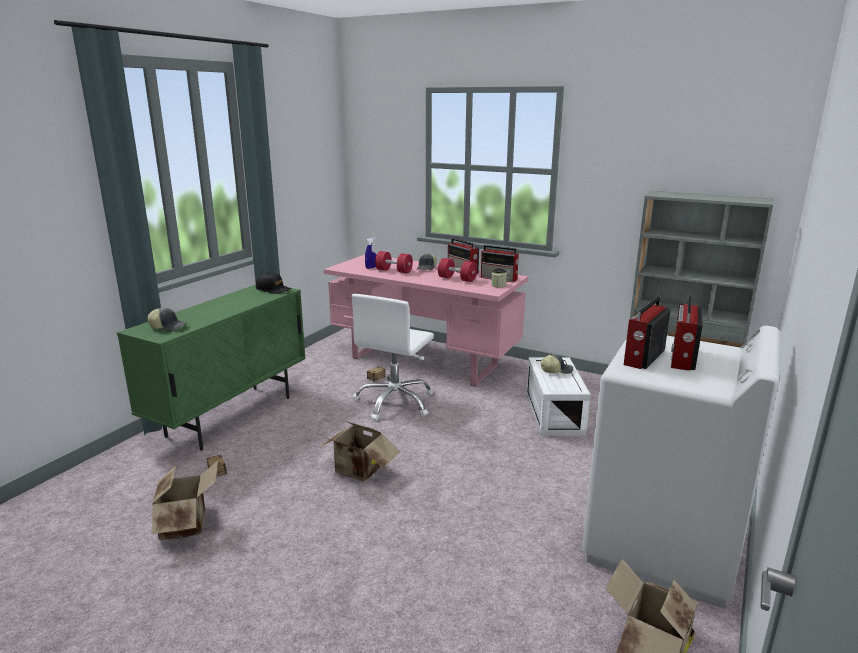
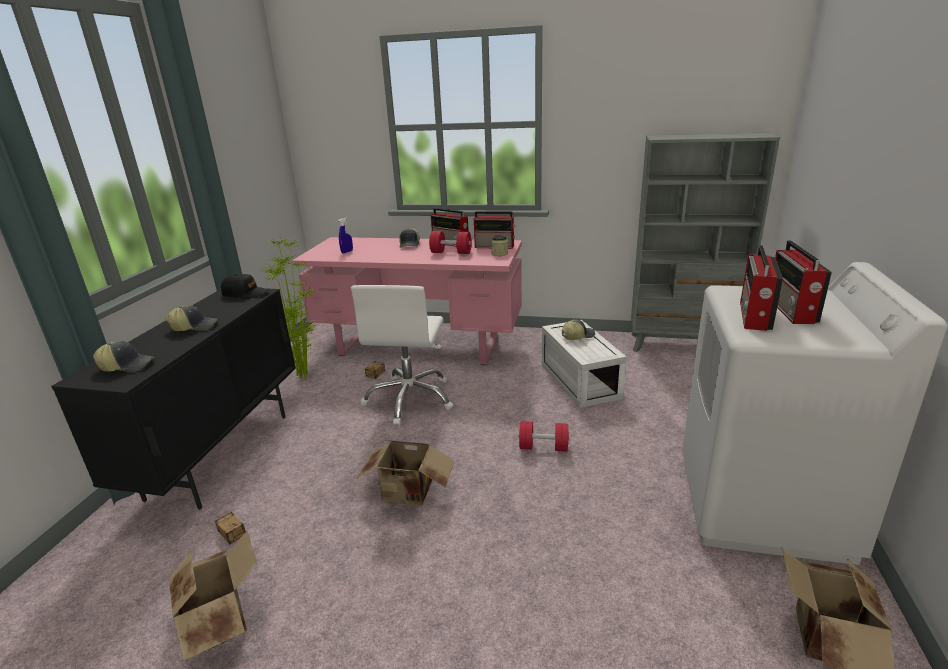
camera: 15 degrees left, 5 degrees up
(225, 308) = (195, 327): none -> cap
(231, 416) = (221, 454): green cabinet -> black cabinet
(318, 369) = (305, 376): none -> potted plant
(394, 271) = (375, 252): red dumbbell -> red dumbbell (543, 447)

